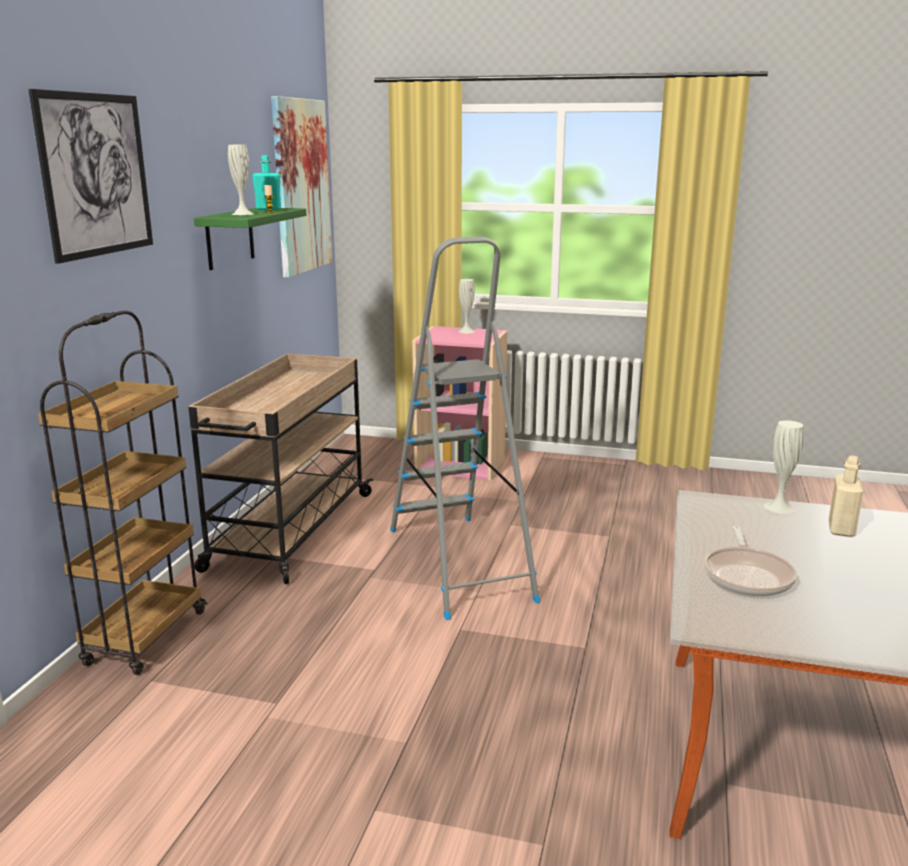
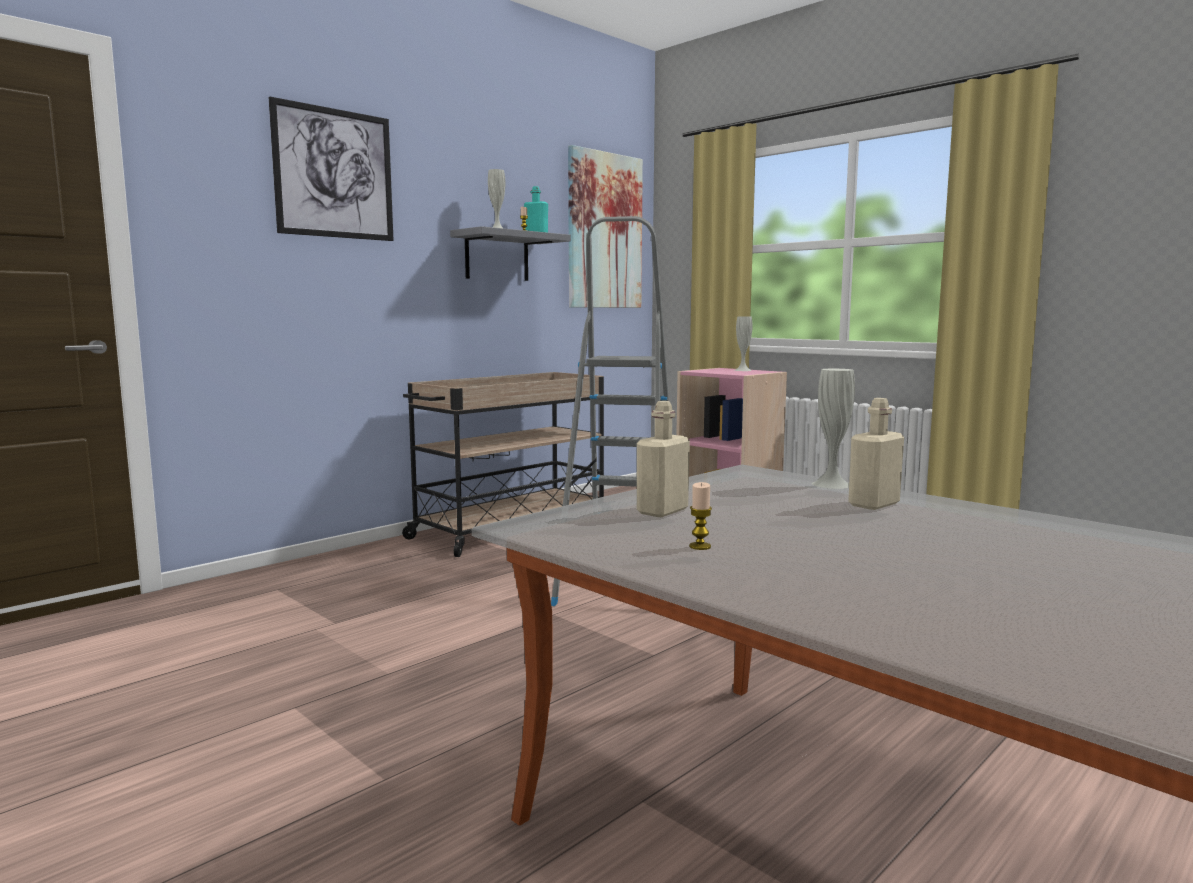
camera: 30 degrees right, 10 degrees down
(145, 639) = (311, 566): brown cart -> none
(230, 238) = (497, 257): green shelf -> grey shelf
(747, 575) = (662, 511): frying pan -> beige bottle
(841, 615) = (700, 546): none -> candle

